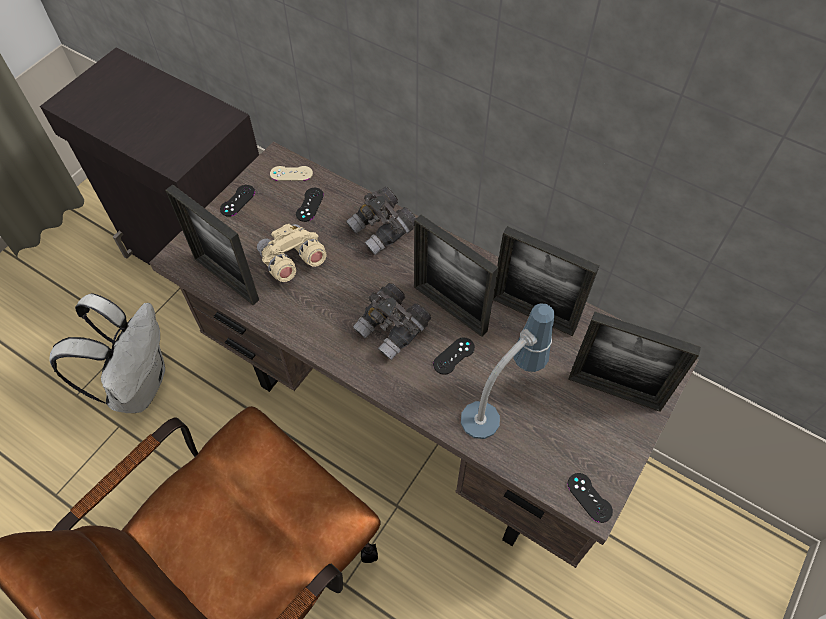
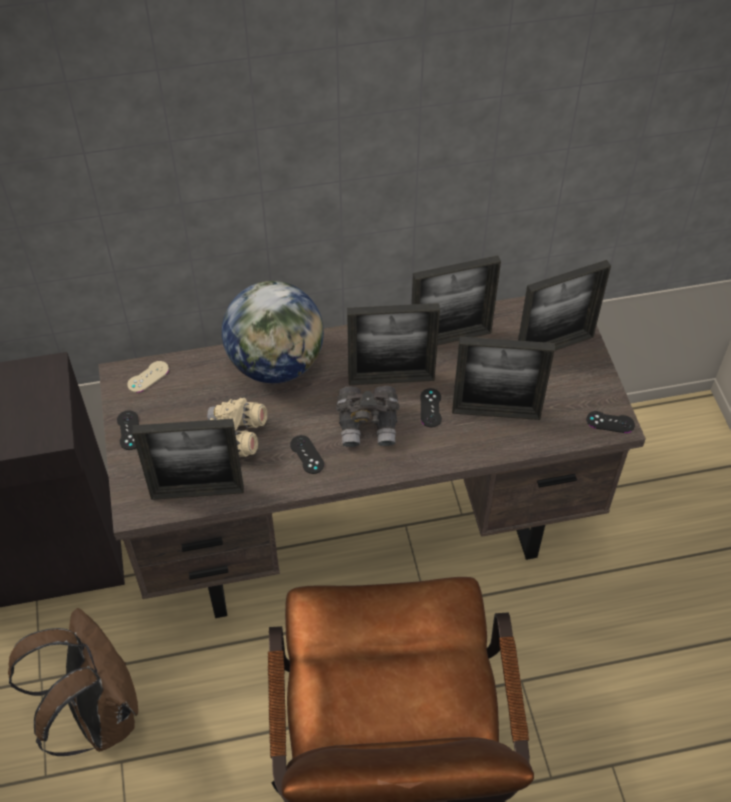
camera: 45 degrees left, 5 degrees down
(138, 384) = (97, 714): white backpack -> brown backpack
(309, 204) = (194, 388): black game controller -> black game controller (307, 454)
(382, 230) = (276, 364): grey binoculars -> globe
(500, 404) = (496, 413): table lamp -> picture frame

